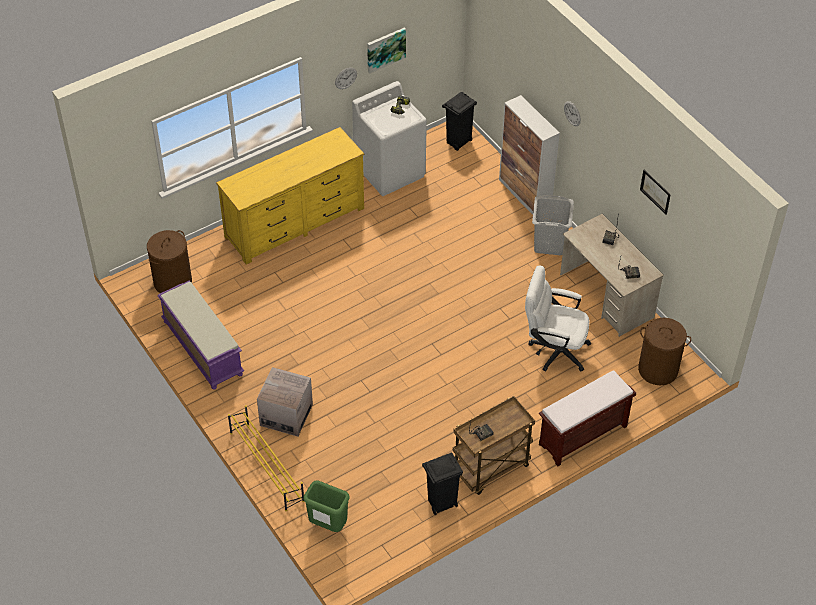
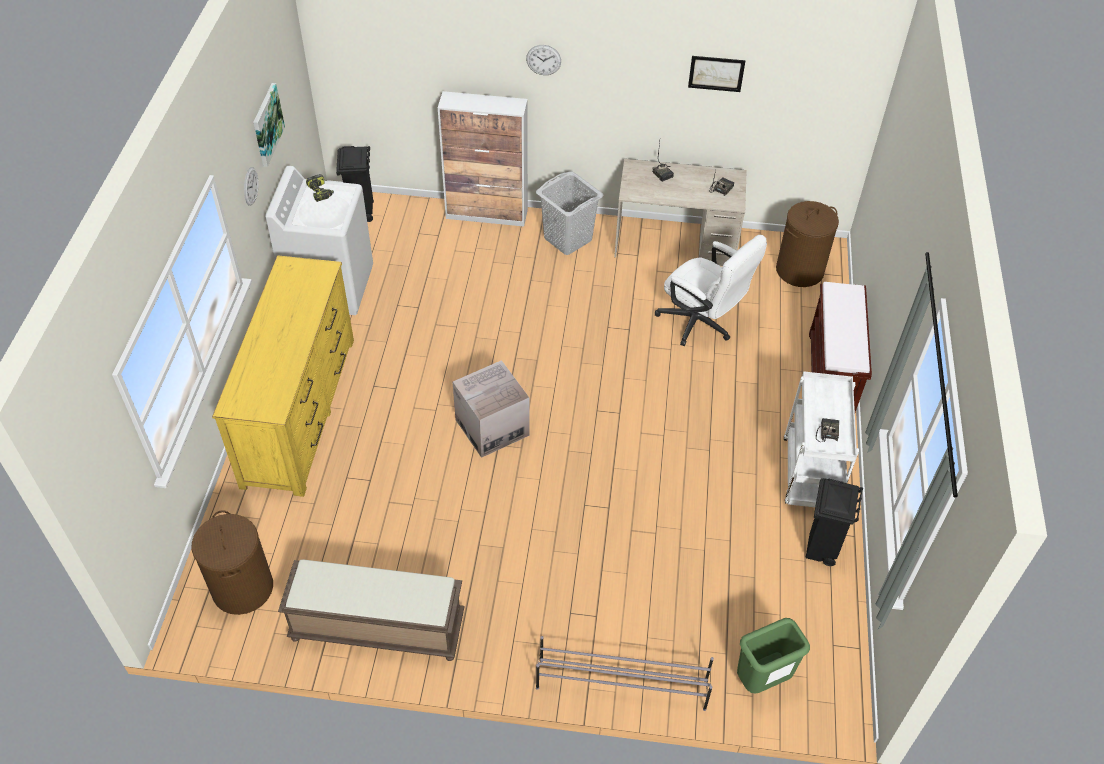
camera: 50 degrees left, 0 degrees up
(201, 348) = (376, 628): purple bench -> brown bench
(266, 466) = (621, 684): yellow shoe rack -> grey shoe rack
(286, 415) = (564, 610): cardboard box -> cardboard box (492, 427)
(491, 469) = (810, 475): brown cart -> white cart
(553, 349) = (702, 324): white office chair -> white office chair turned 105 degrees counterclockwise

